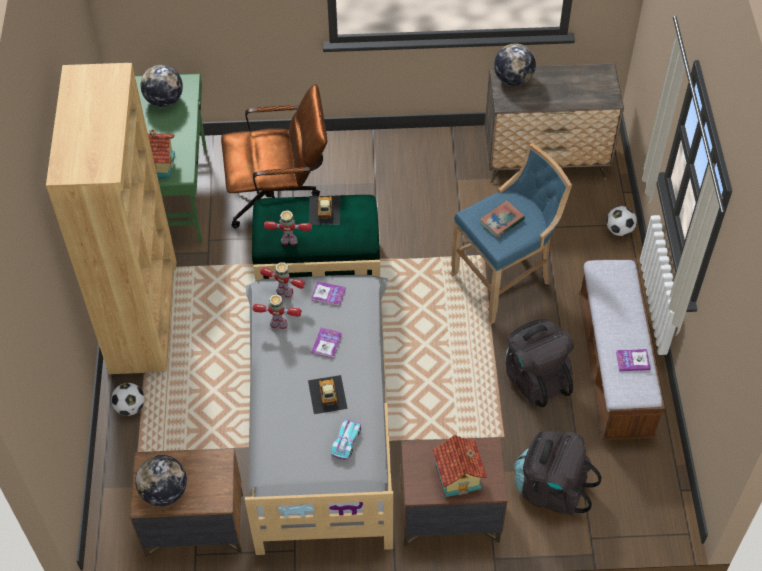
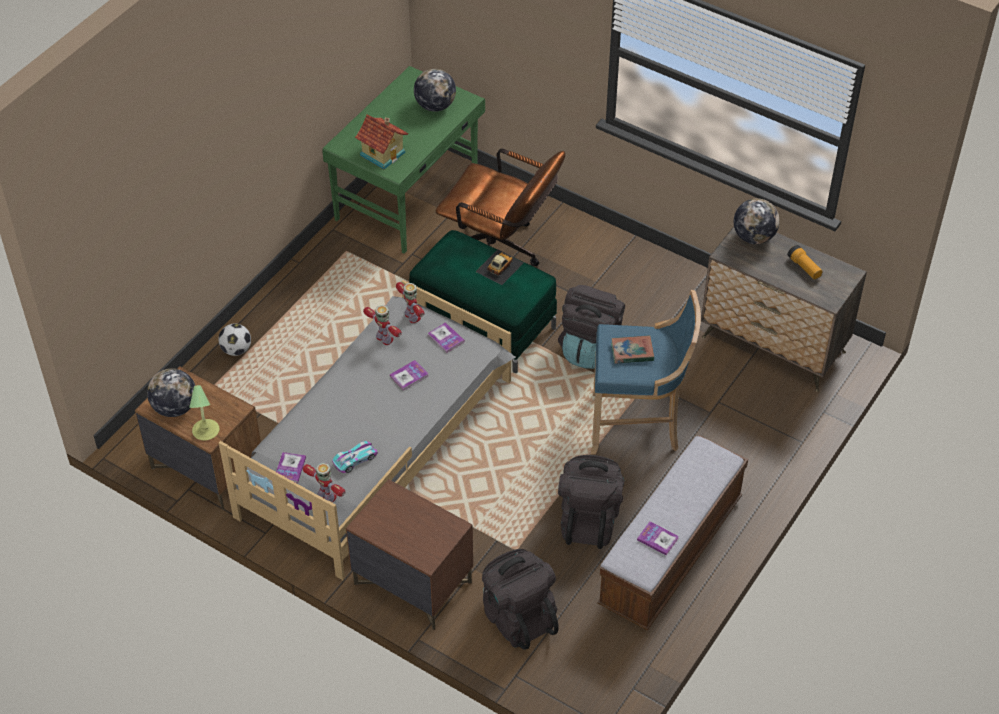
camera: 35 degrees right, 5 degrees down
(143, 315) = (307, 285): brown bookcase -> none
(211, 496) = (205, 431): none -> table lamp
(289, 241) = (447, 276): toy robot -> toy robot (327, 497)
(299, 482) = (290, 468): none -> book
(327, 394) = (373, 415): toy car -> none
(416, 239) = (590, 347): none -> black backpack
(459, 476) = (409, 533): toy house -> none
(570, 84) = (804, 267): none -> flashlight
(619, 230) = (787, 442): football -> none

